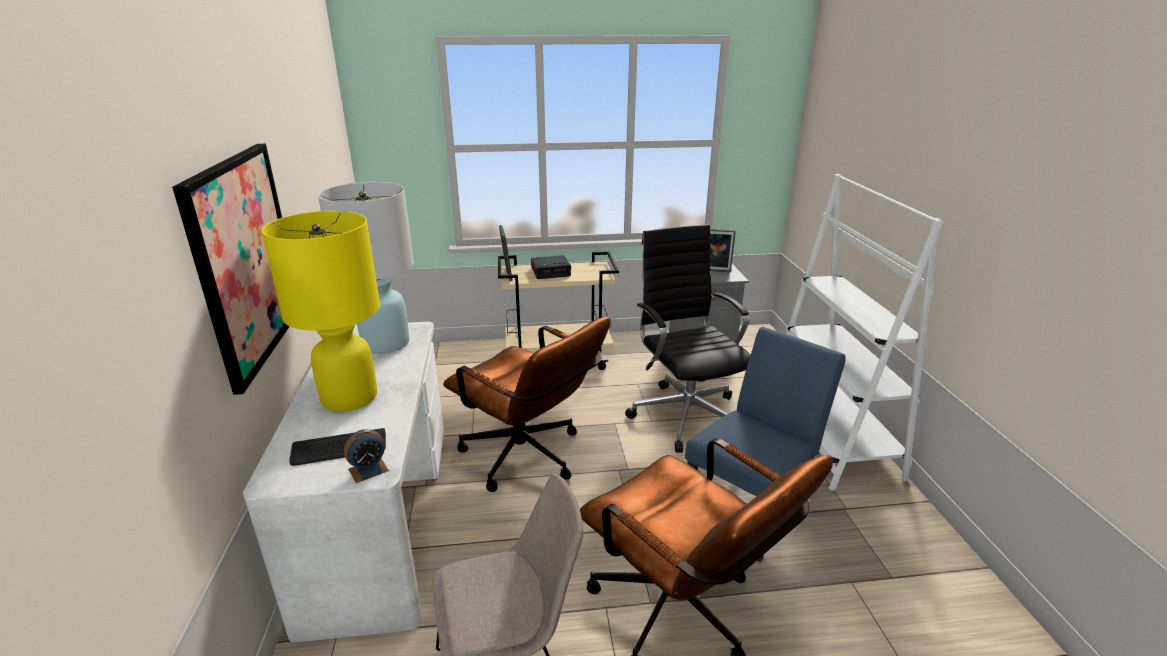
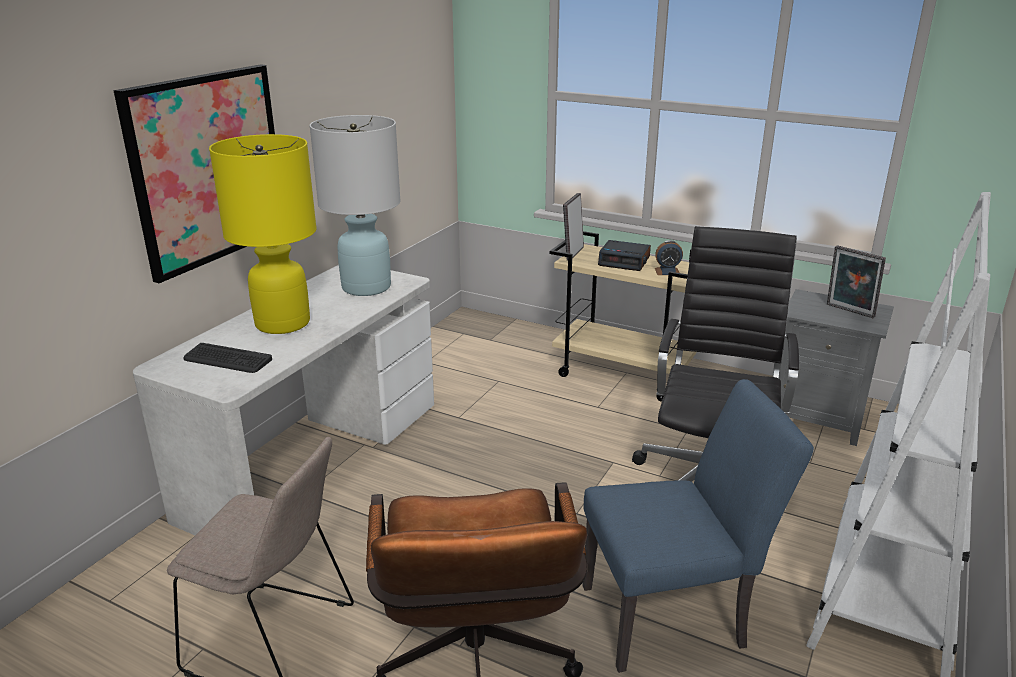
camera: 35 degrees right, 0 degrees up
(368, 470) = (225, 383): alarm clock -> alarm clock (667, 271)
(529, 459) = (486, 462): brown office chair -> none

